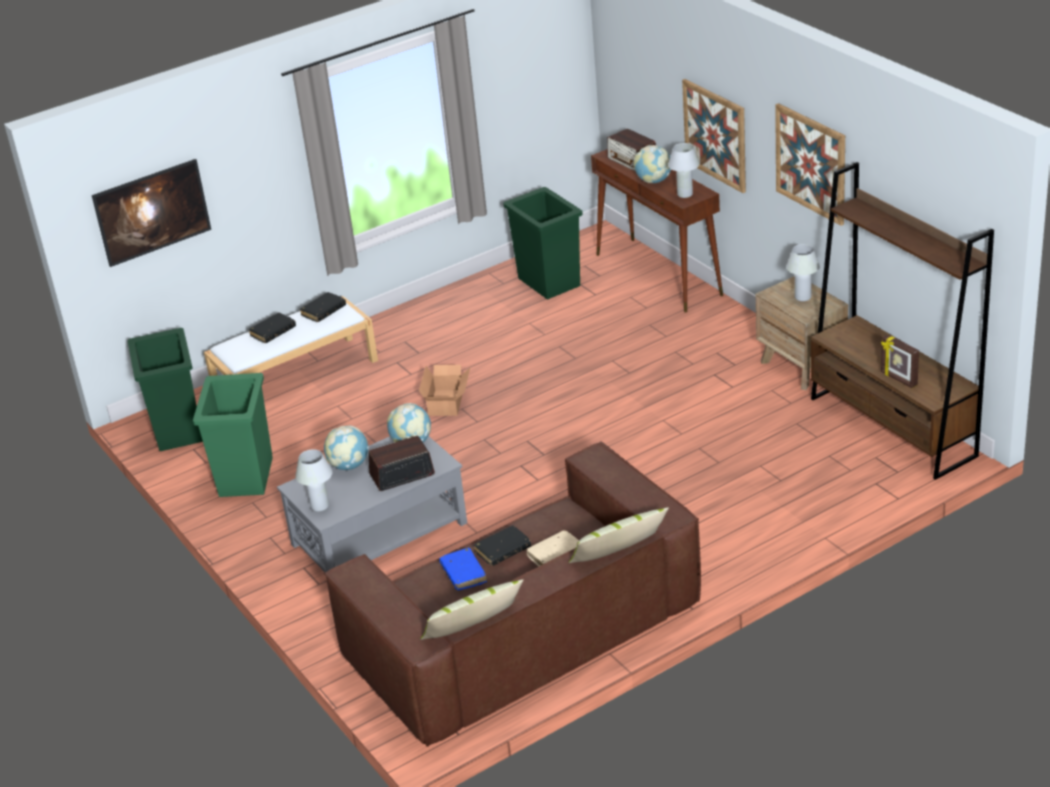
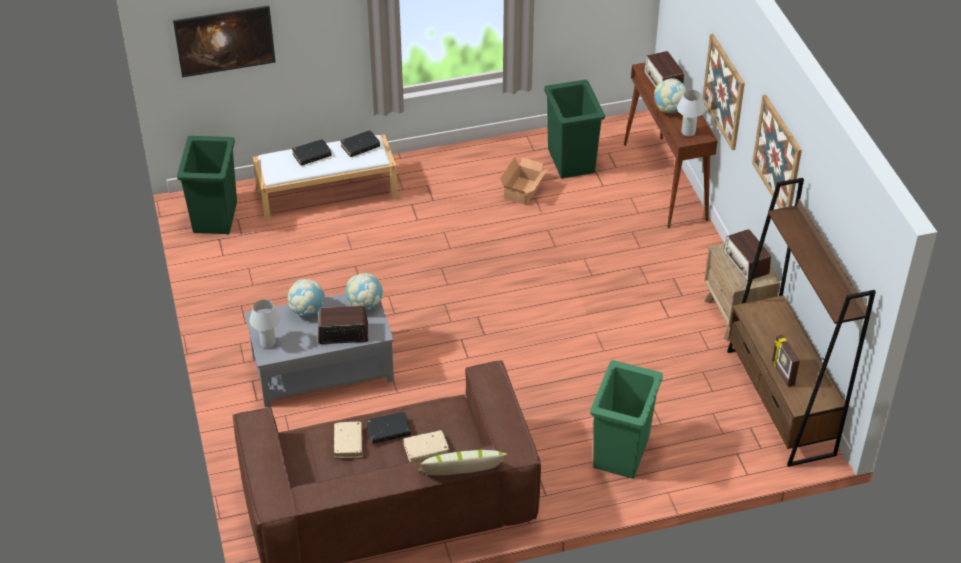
camera: 15 degrees right, 10 degrees up
(245, 477) = (246, 280): green trash can -> green trash can (620, 453)
(448, 402) = (433, 257): cardboard box -> cardboard box (524, 190)
(463, 574) = (348, 443): blue book -> beige book
(473, 626) = (319, 504): pillow -> none
(803, 297) = (746, 263): white table lamp -> radio

